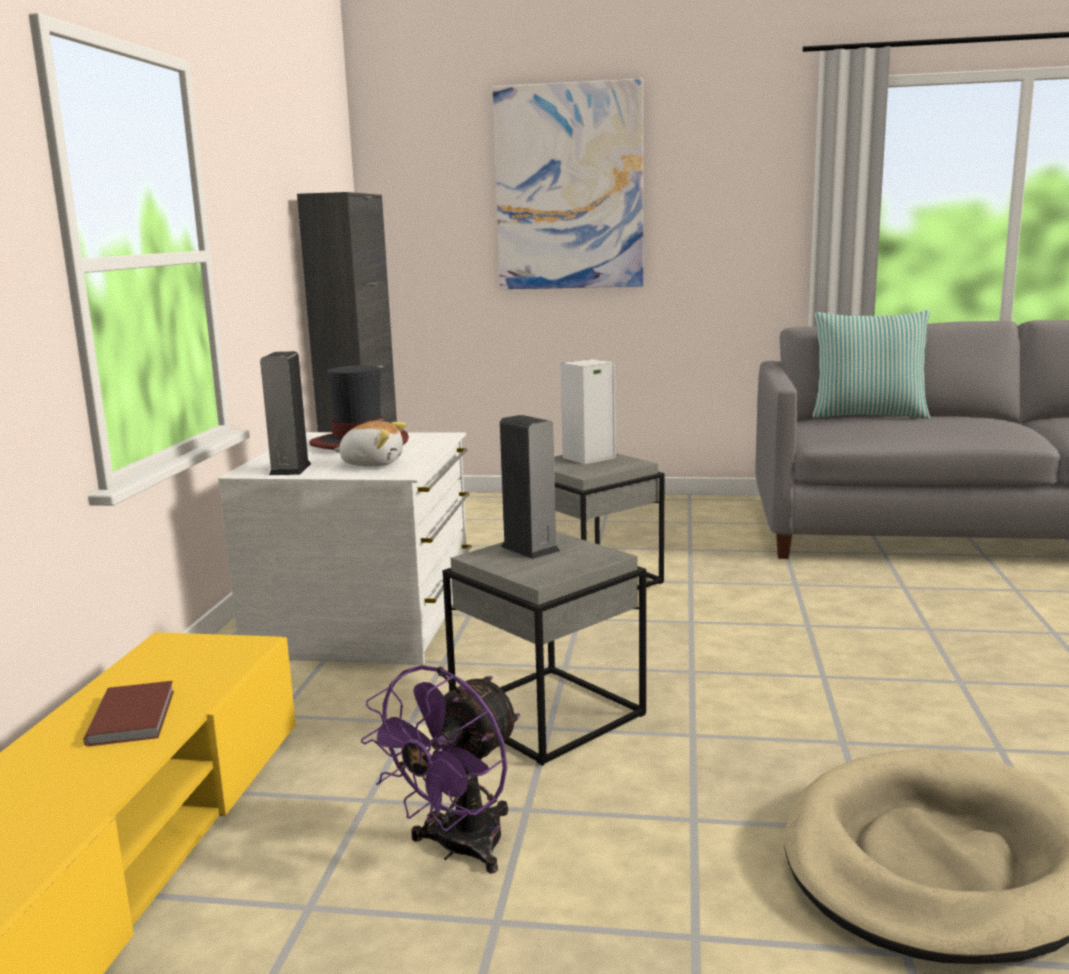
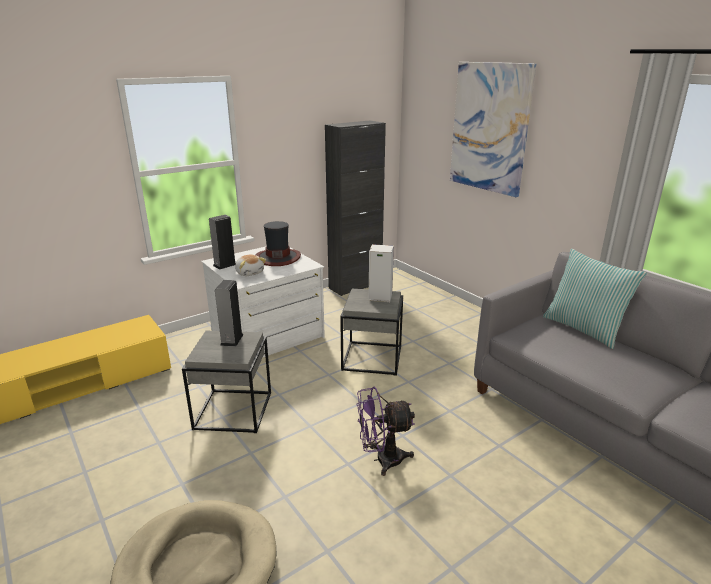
camera: 45 degrees right, 10 degrees up
(135, 716) = (86, 345): brown book -> none
(458, 849) = (121, 442): purple fan -> purple fan (382, 460)

